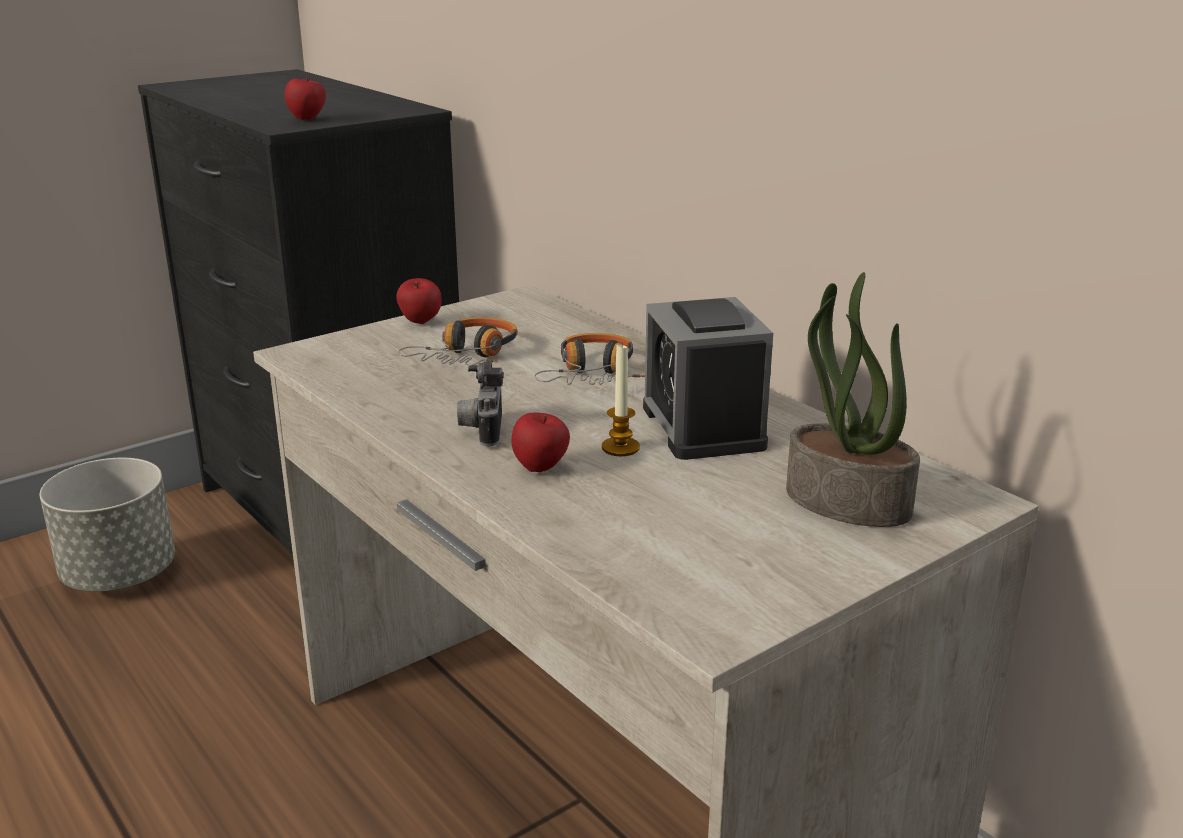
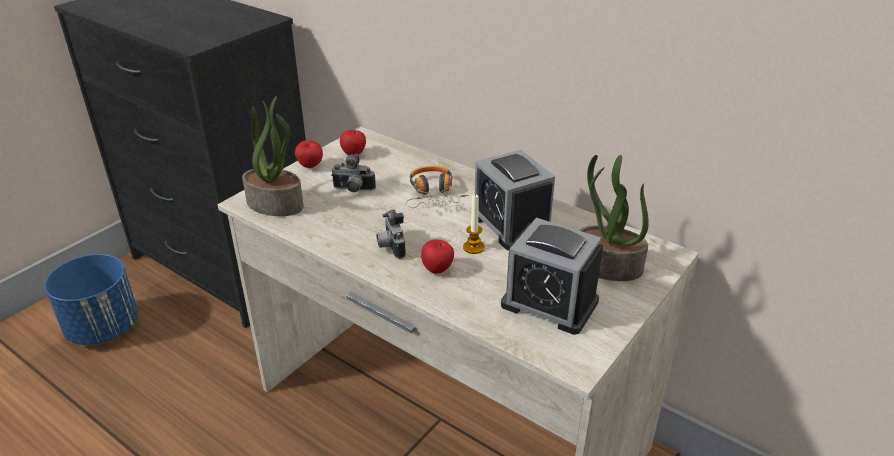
camera: 15 degrees left, 10 degrees up
(120, 575) = (104, 328): grey planter -> blue planter
(307, 120) = (204, 37): apple -> apple (354, 155)
(339, 360) = (276, 204): none -> potted plant
(468, 356) = (353, 190): headphones -> camera
(711, 538) = (549, 303): none -> alarm clock

